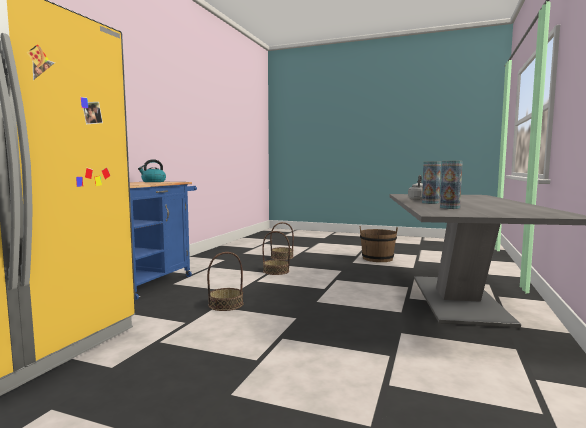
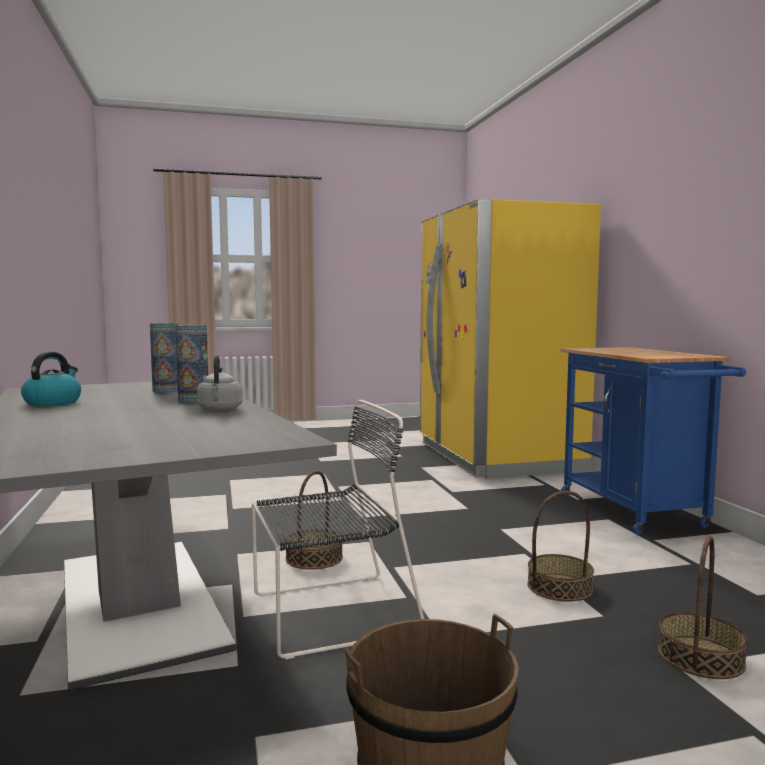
camera: 145 degrees right, 0 degrees up
(153, 182) = (672, 354): kettle -> kettle (53, 402)
(226, 304) = (463, 512): basket -> basket (314, 558)
(373, 281) = (328, 614): none -> black chair

